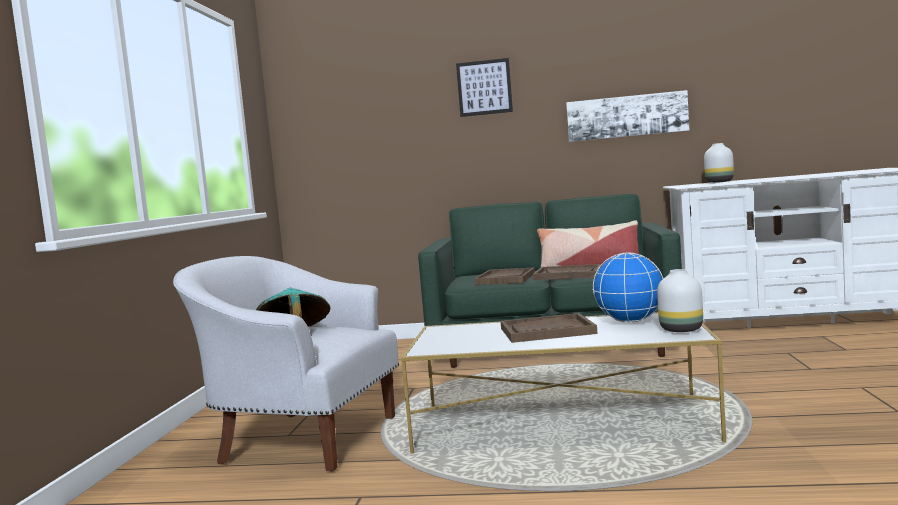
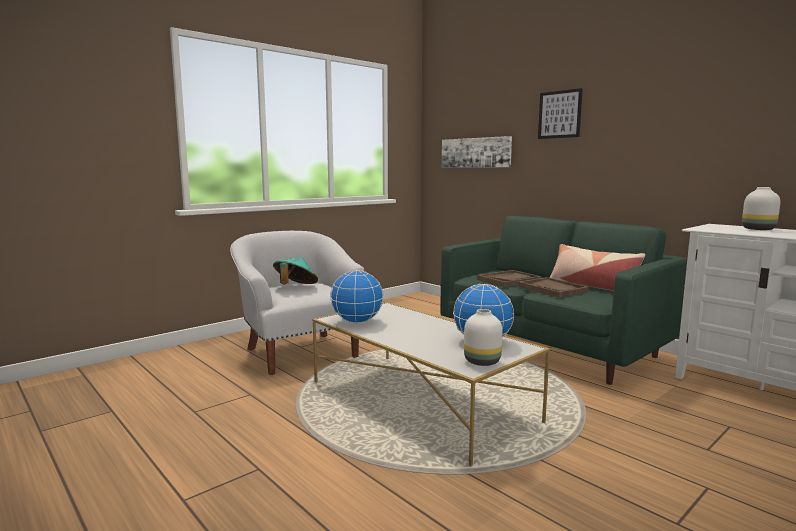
camera: 40 degrees right, 5 degrees up
(462, 344) = (357, 322): none -> globe
(547, 331) = (419, 330): brown tray -> none
(626, 116) = (682, 148): picture -> picture (475, 152)

